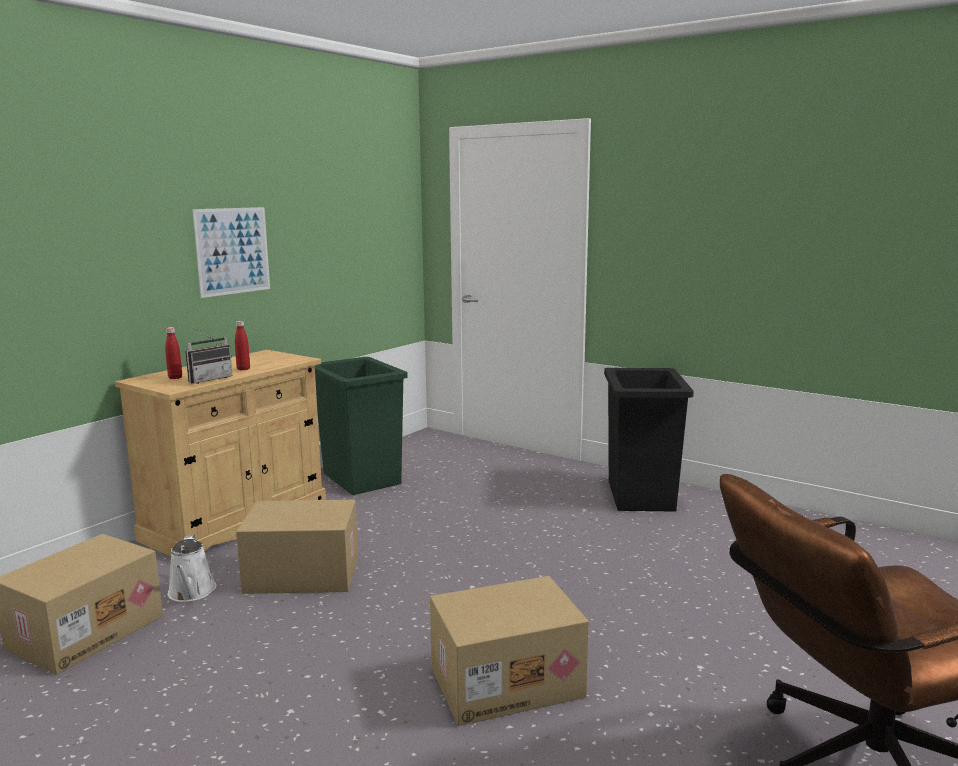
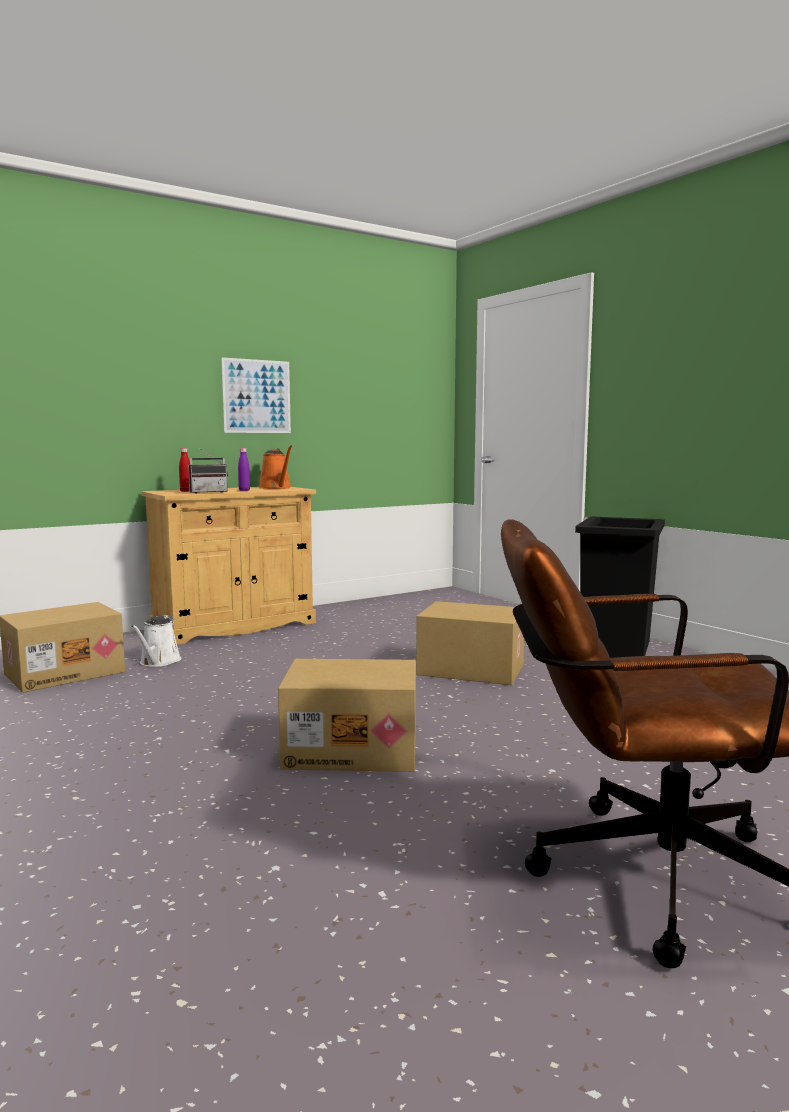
camera: 20 degrees right, 5 degrees down
(243, 369) = (244, 490): red bottle -> purple bottle
(270, 358) = (276, 488): none -> orange watering can
(301, 575) = (250, 662): cardboard box -> cardboard box (469, 670)
(362, 478) = (361, 612): green trash can -> none

